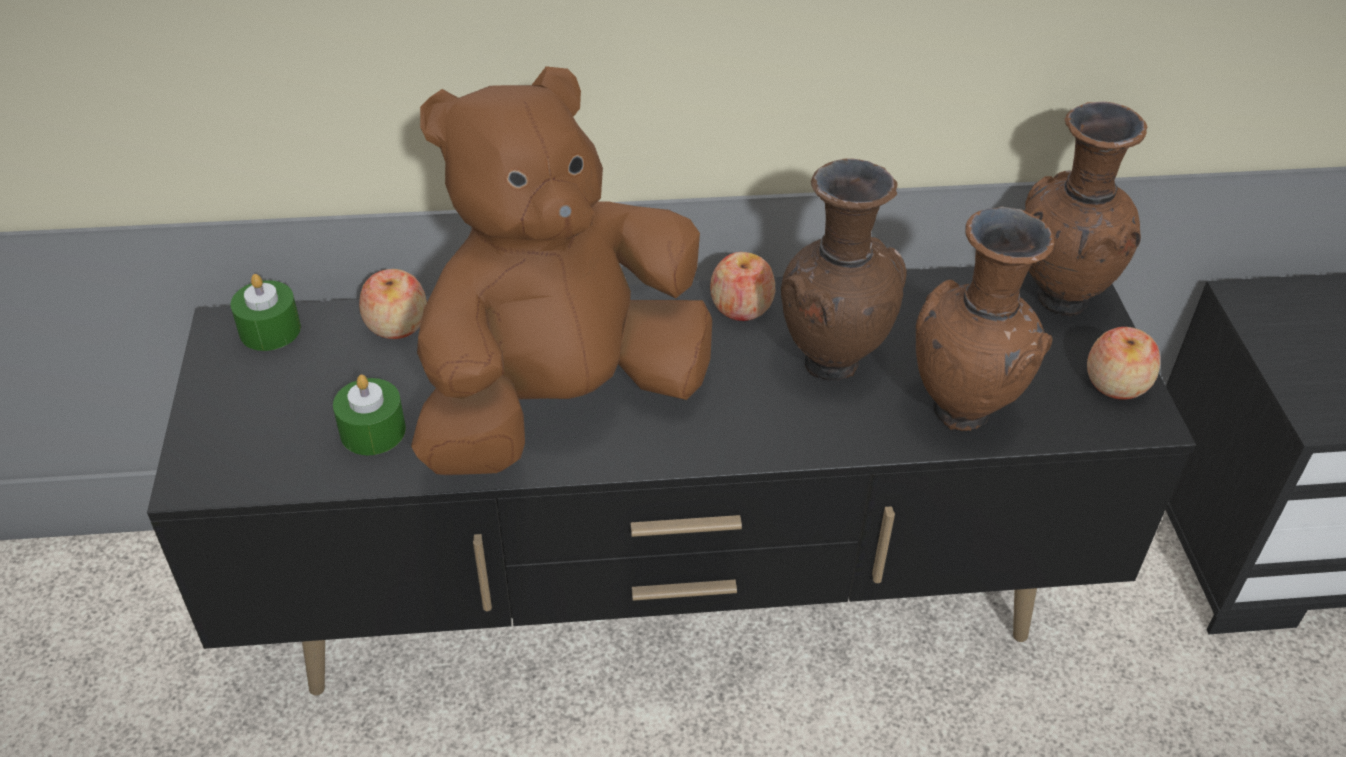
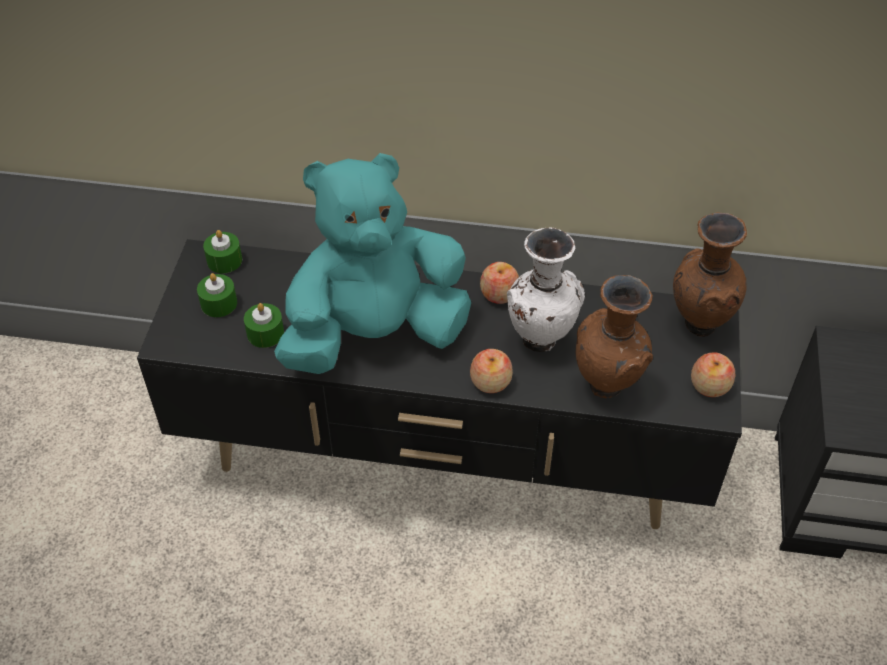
camera: 15 degrees right, 5 degrees up
(277, 398) = (219, 303): none -> green candle
(396, 324) = (295, 270): apple -> apple (490, 382)
(561, 401) = (374, 335): brown plush toy -> turquoise plush toy
(830, 361) = (540, 339): brown vase -> white vase

